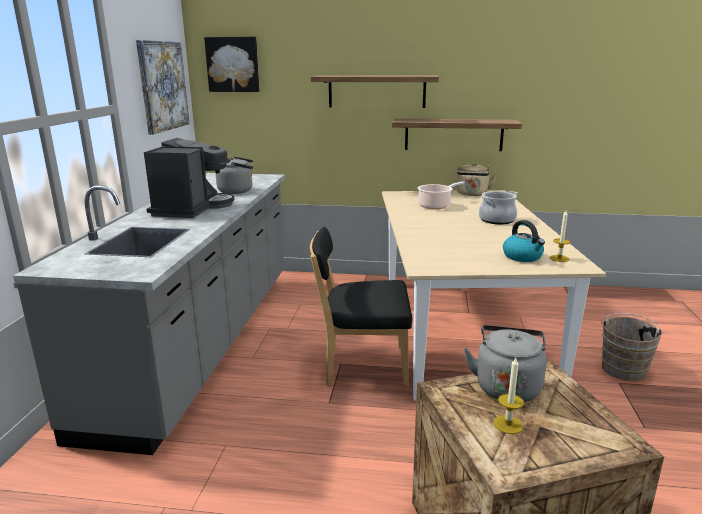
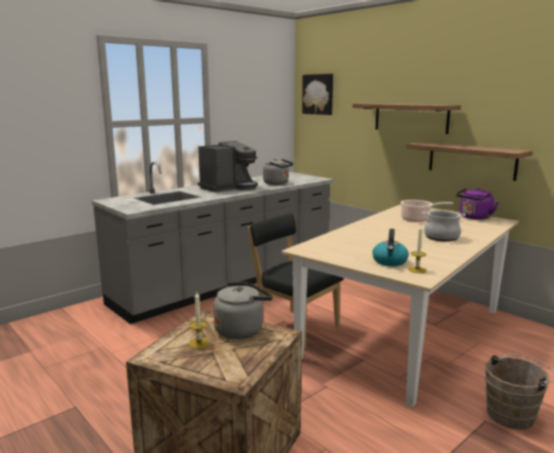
camera: 40 degrees right, 5 degrees down
(163, 86) = (260, 108): picture -> none
(472, 194) = (474, 218): beige kettle -> purple kettle

